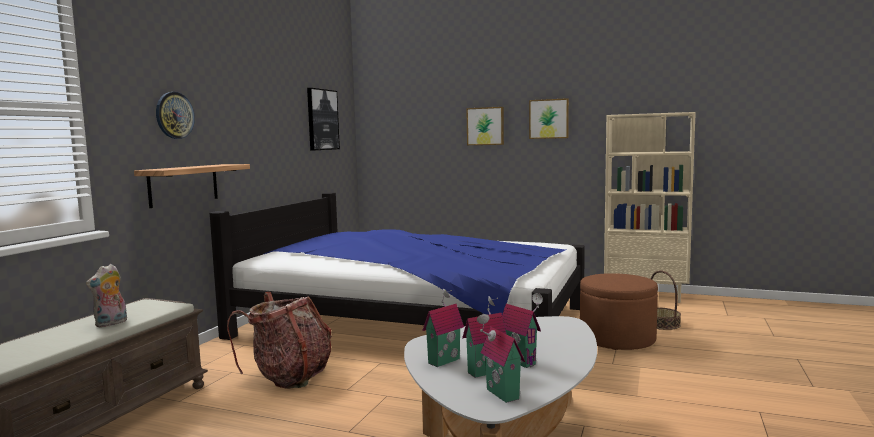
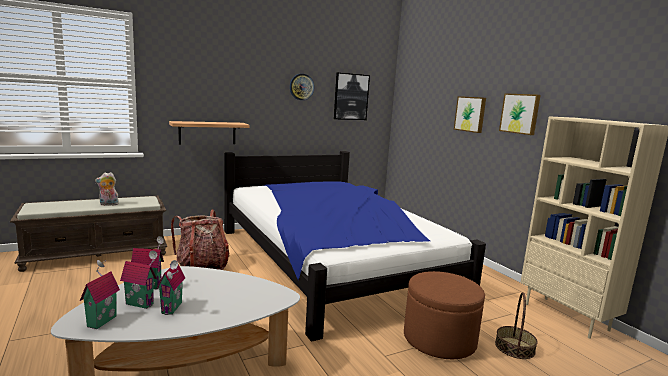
camera: 40 degrees right, 5 degrees up
(174, 115) = (204, 89): wall clock -> wall clock (301, 87)

